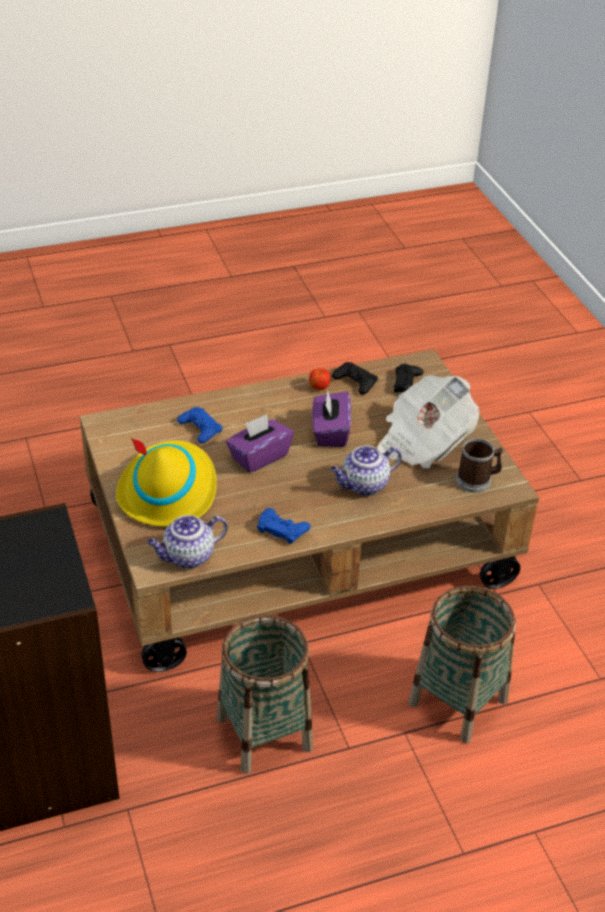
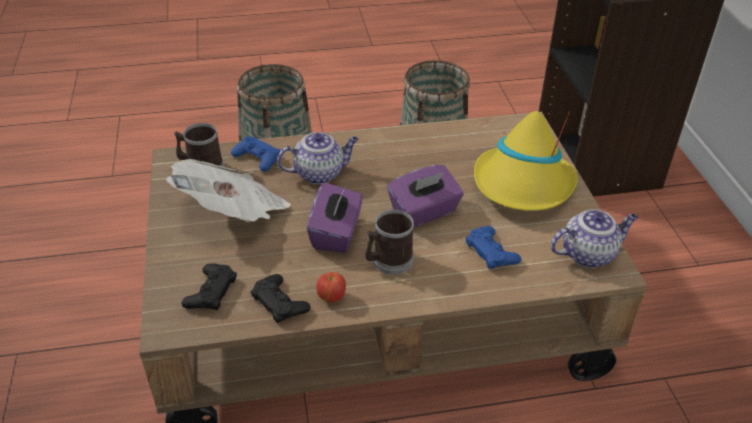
camera: 170 degrees left, 0 degrees up
(188, 557) = (499, 129): teapot -> teapot (588, 254)
(282, 415) = (388, 261): none -> mug
(282, 529) = (411, 142): blue game controller -> blue game controller (257, 158)

